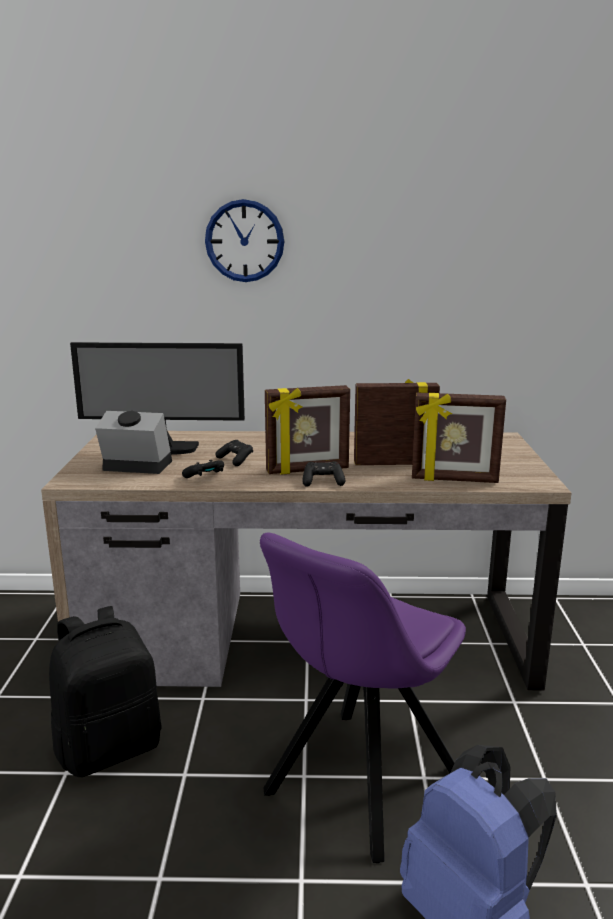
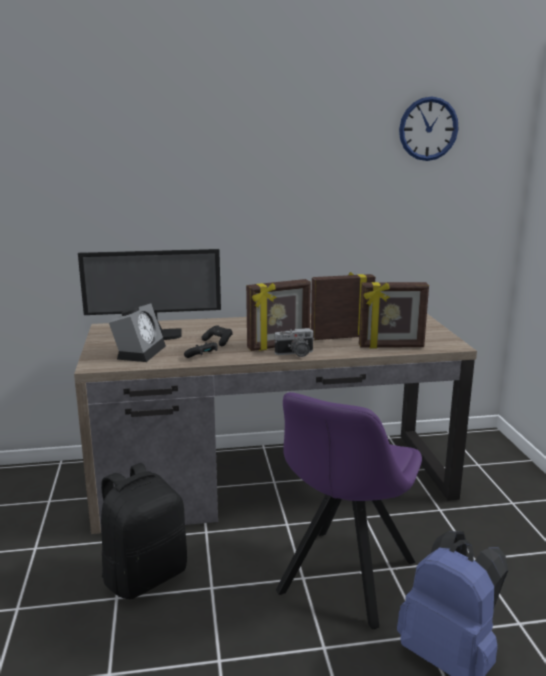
camera: 10 degrees left, 0 degrees up
(134, 467) = (140, 351): alarm clock -> alarm clock turned 105 degrees clockwise
(244, 241) = (210, 166): wall clock -> wall clock (428, 129)
(323, 482) = (295, 354): black game controller -> camera

